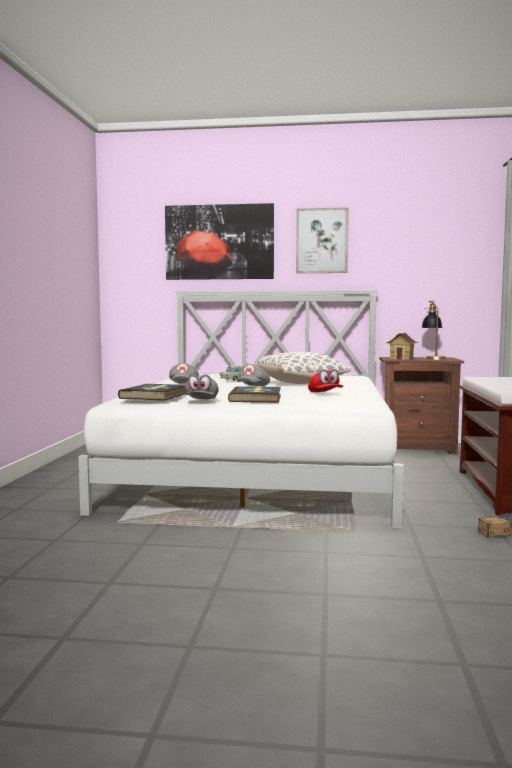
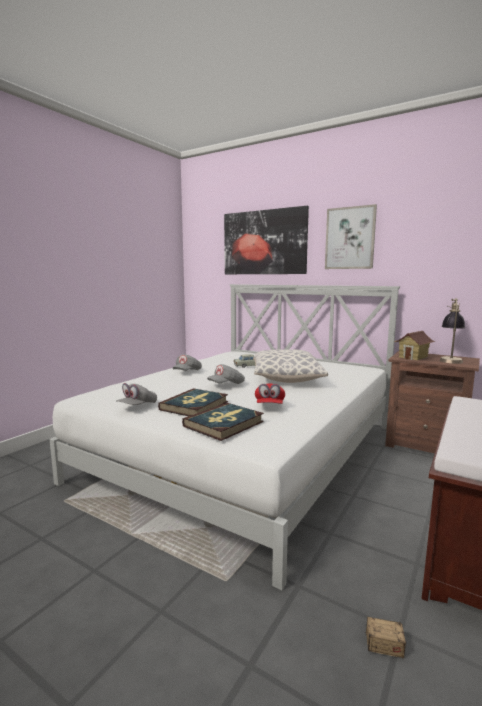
camera: 25 degrees right, 5 degrees up
(155, 396) = (115, 393): book -> book (224, 424)

